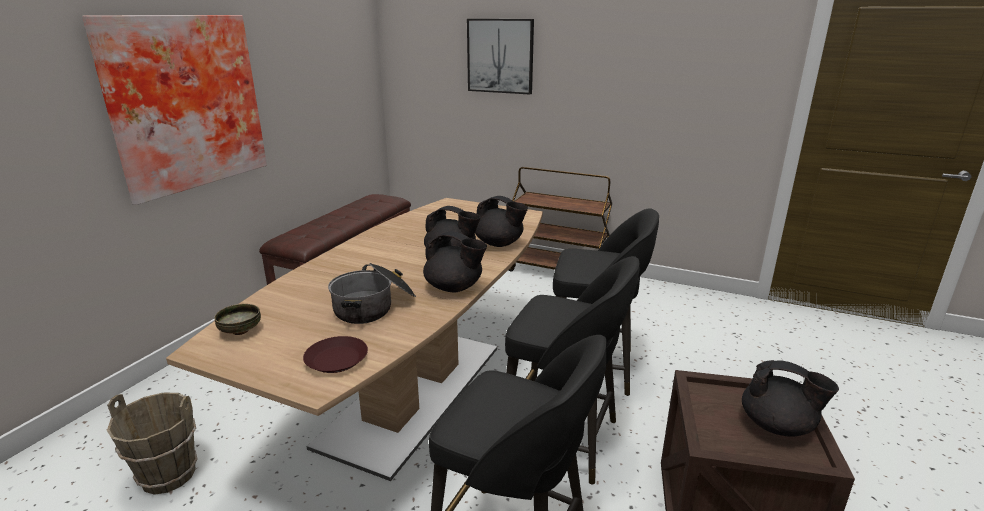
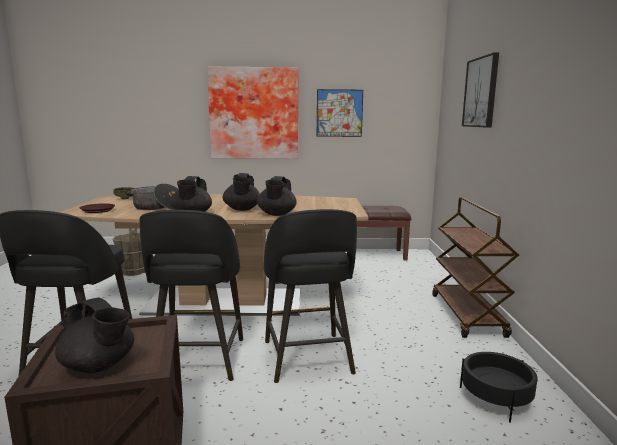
camera: 65 degrees right, 10 degrees down
(295, 84) = (339, 113): none -> picture
(682, 307) = (495, 399): none -> black planter
(777, 426) = (99, 366): black teapot -> black teapot turned 60 degrees counterclockwise

